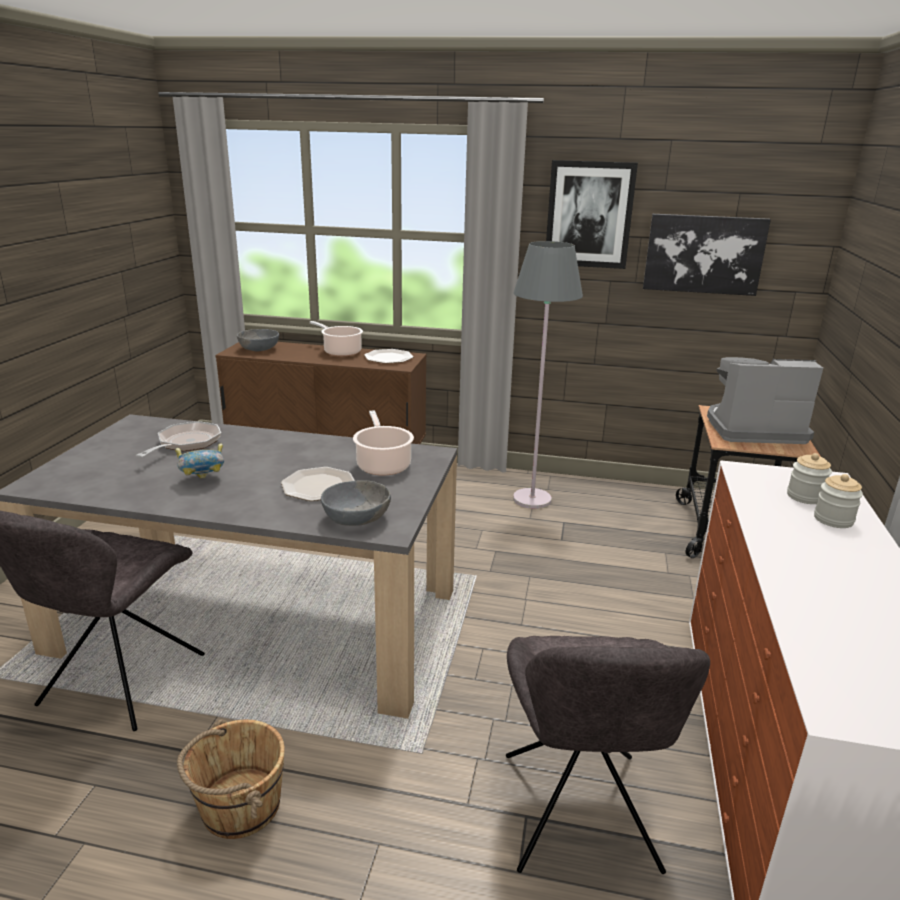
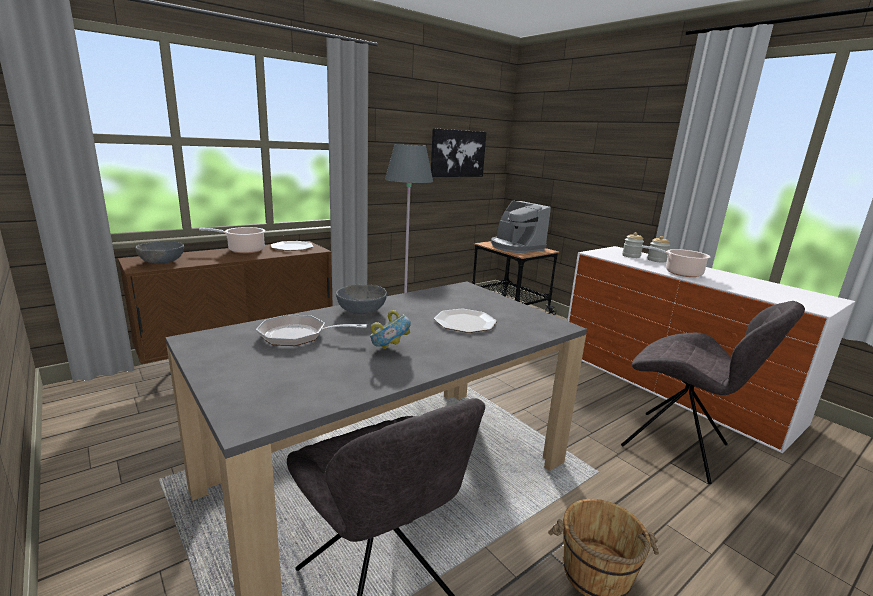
camera: 50 degrees left, 5 degrees down
(186, 443) = (298, 335): frying pan -> frying pan turned 60 degrees counterclockwise
(356, 518) = (531, 328): grey bowl -> grey bowl (361, 311)
(383, 464) = (460, 300): cooking pot -> cooking pot (680, 273)
(589, 214) = (399, 128): picture -> none
(753, 429) = (516, 247): coffee machine -> coffee machine turned 75 degrees counterclockwise

